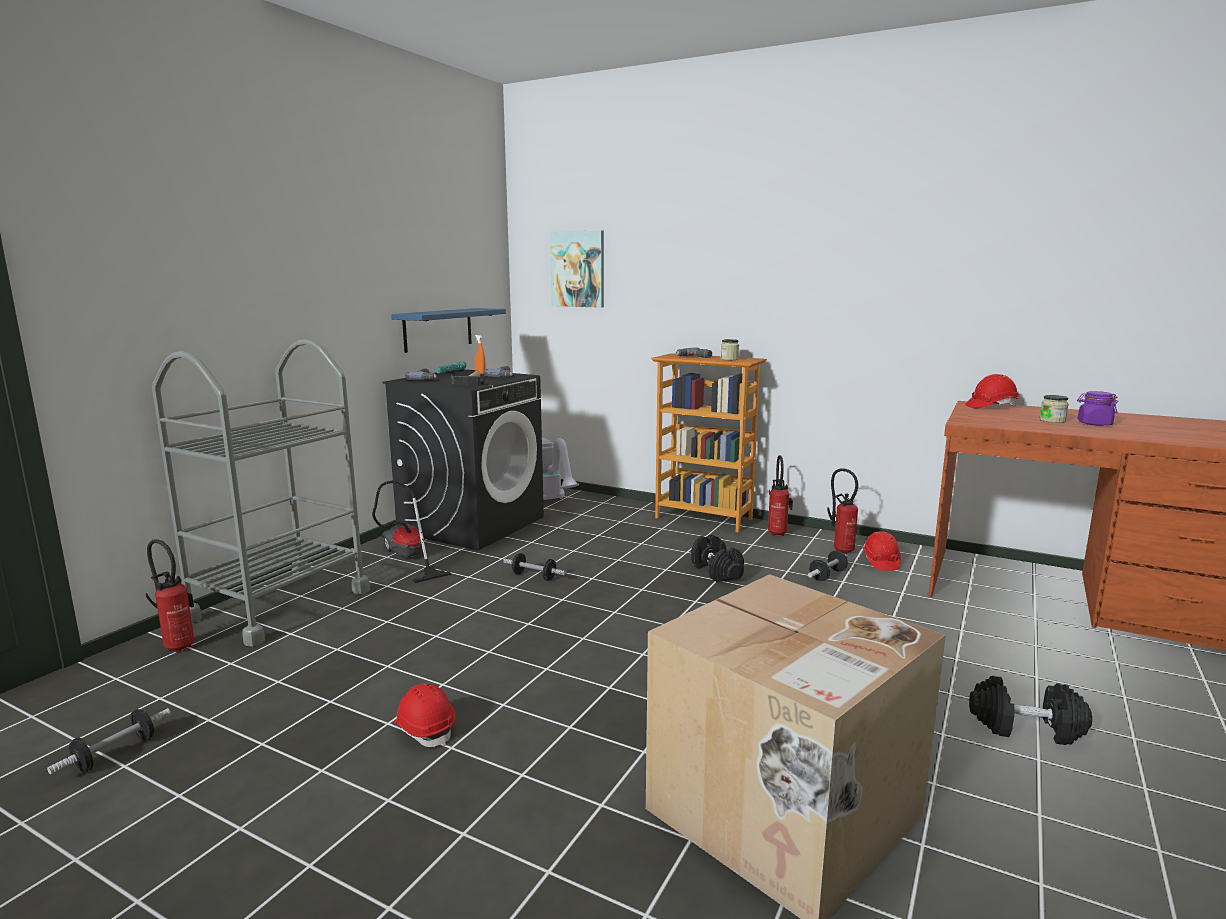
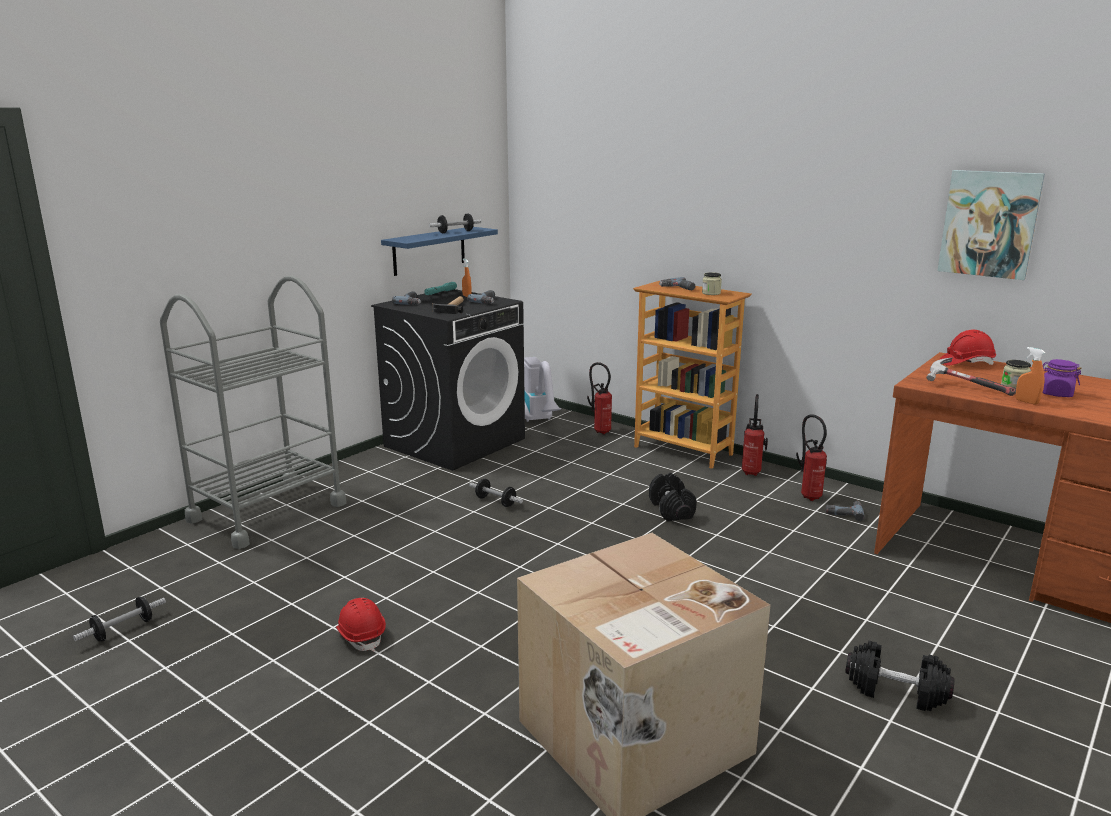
camera: 10 degrees right, 5 degrees up
(178, 646) = (180, 543): fire extinguisher -> fire extinguisher (600, 431)
(407, 559) = (386, 474): vacuum cleaner -> none
(578, 269) = (572, 188): picture -> picture (989, 224)
(827, 575) = (781, 522): dumbbell -> dumbbell (455, 232)
(880, 562) = (843, 512): red hard hat -> power drill
(1012, 423) = (967, 388): none -> hammer
(1076, 430) = (1026, 402): none -> orange spray bottle

